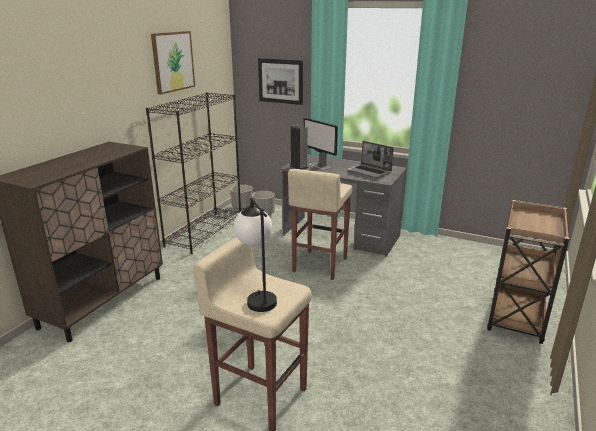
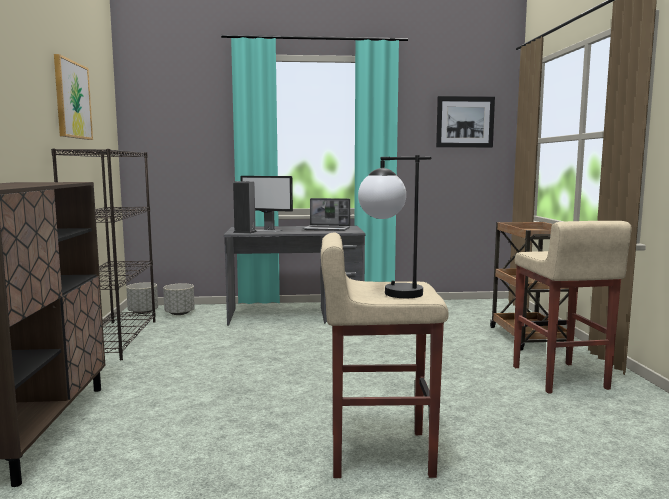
camera: 30 degrees left, 15 degrees down
(280, 81) = (189, 145): picture -> picture (465, 122)
(319, 265) = (301, 340): beige stool -> beige stool (559, 378)

